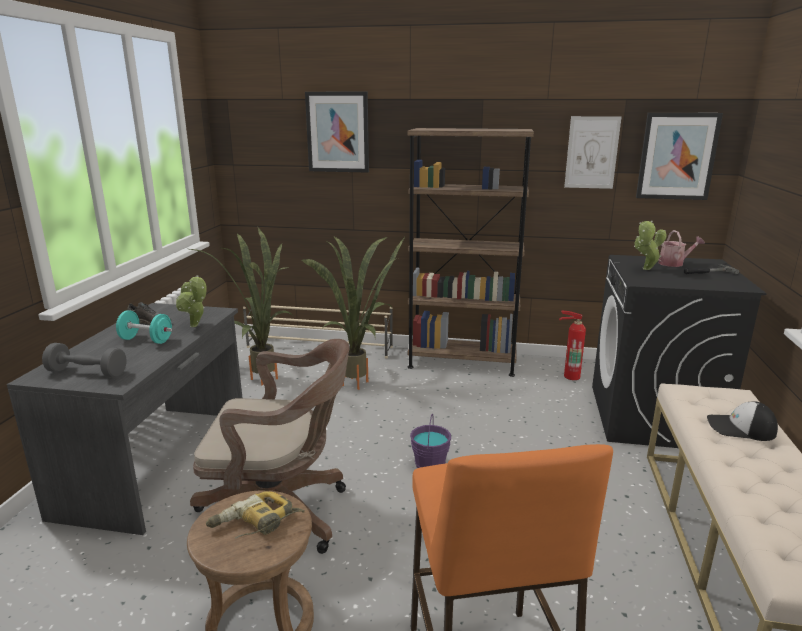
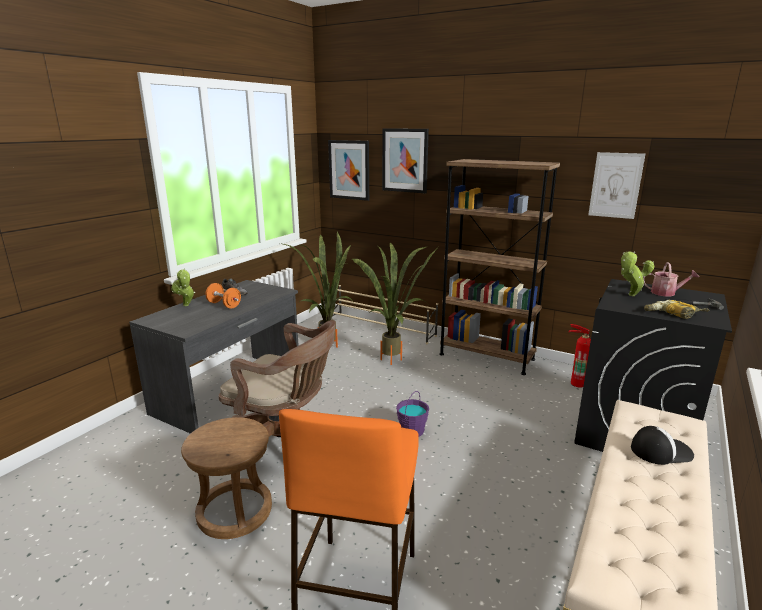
camera: 20 degrees right, 0 degrees up
(87, 373) = (175, 321): grey dumbbell -> none
(146, 340) = (224, 305): turquoise dumbbell -> orange dumbbell
(195, 326) = (260, 299): potted plant -> potted plant (186, 306)
(255, 524) = (229, 439): power drill -> power drill (673, 314)
(677, 156) = (700, 192): picture -> picture (349, 170)
(740, 428) = (660, 451): cap -> cap turned 135 degrees clockwise

